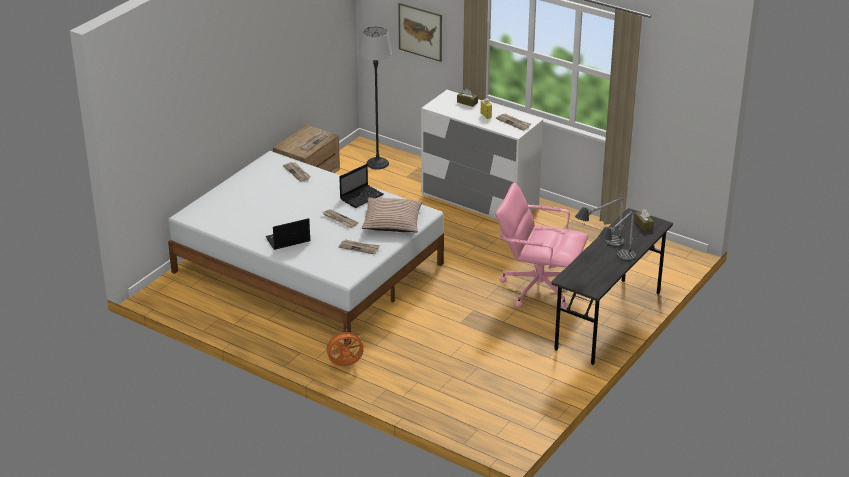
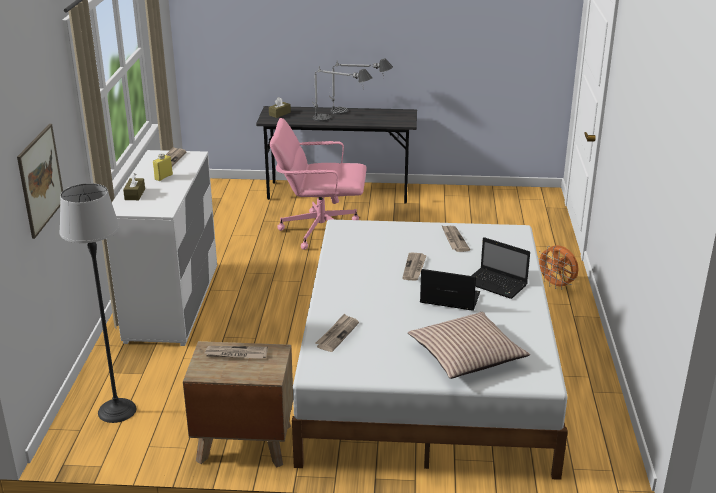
camera: 120 degrees left, 5 degrees down
(362, 196) = (348, 270): laptop -> laptop (448, 299)
(392, 222) = (382, 237): pillow -> pillow (466, 355)
(538, 288) = (320, 231): pink office chair -> pink office chair turned 105 degrees clockwise

